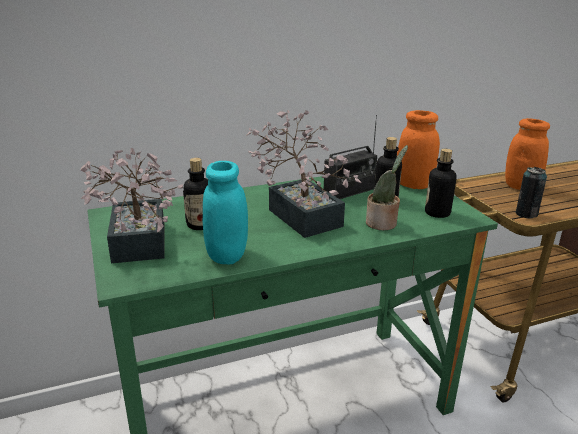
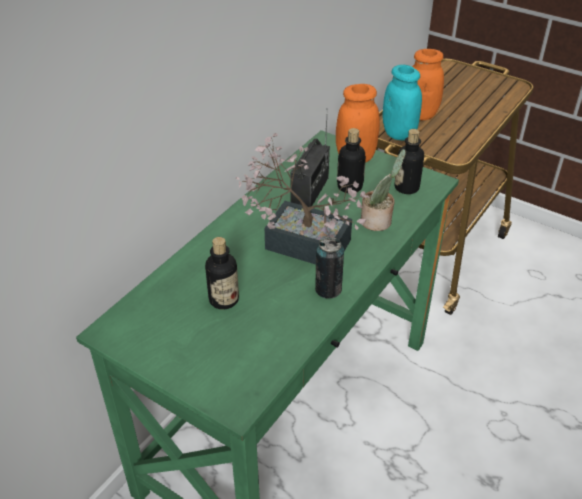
camera: 35 degrees left, 15 degrees up
(137, 247) = (198, 357): potted plant -> none
(227, 255) = (292, 324): turquoise jar -> turquoise jar (399, 134)
(526, 214) = (451, 150): can -> can (328, 289)

